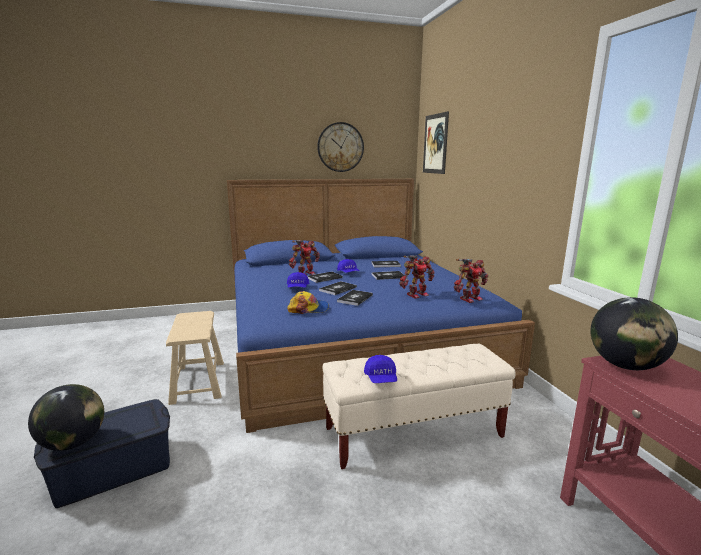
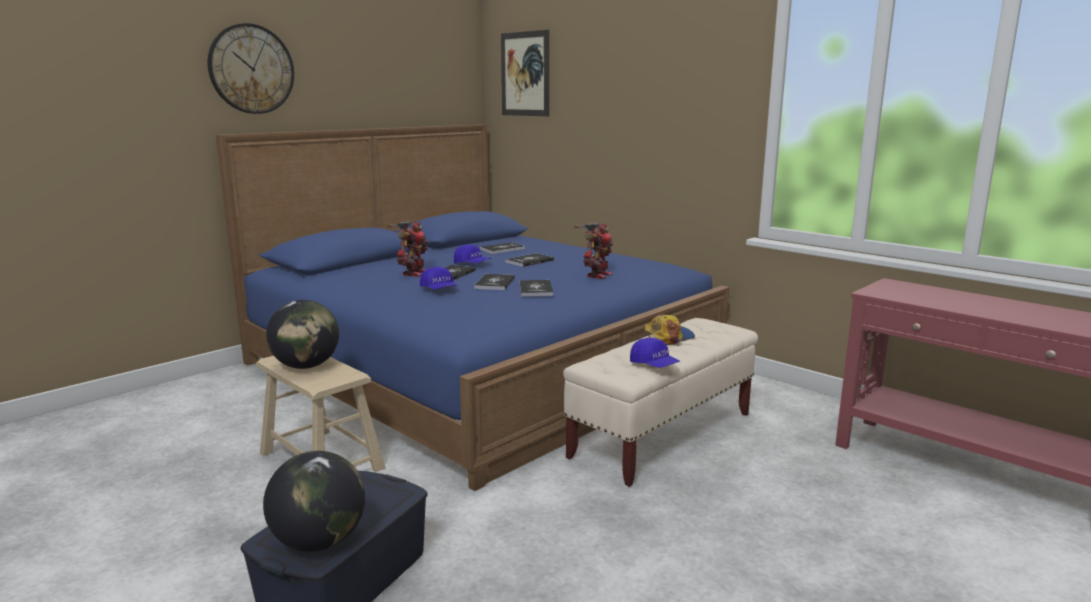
camera: 30 degrees left, 0 degrees up
(308, 308) = (500, 308): cap -> cap (668, 337)
(340, 147) = (385, 78): wall clock -> wall clock (251, 69)
(469, 298) = (658, 271): toy robot -> none
(625, 365) = (886, 292): globe -> globe (306, 366)

